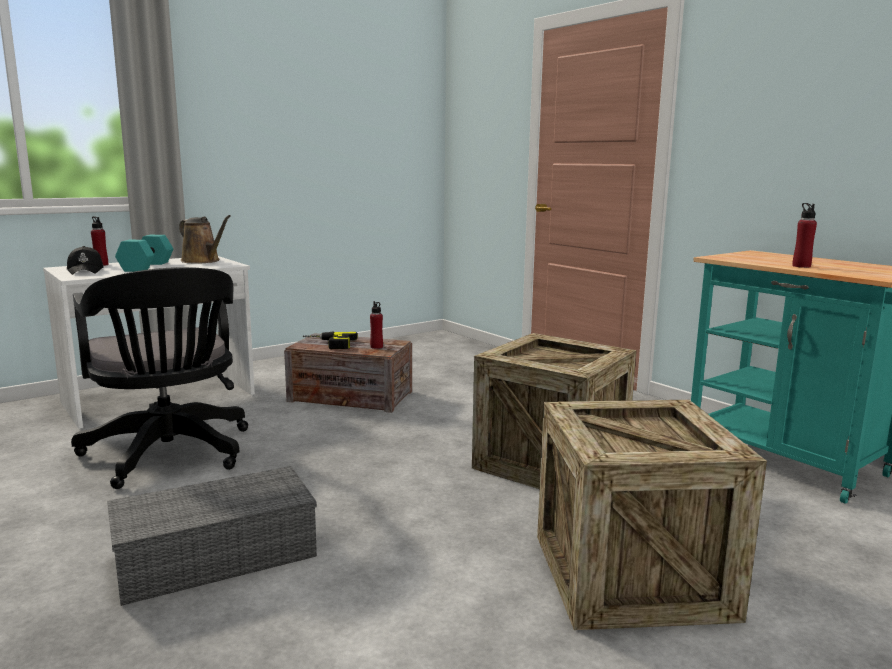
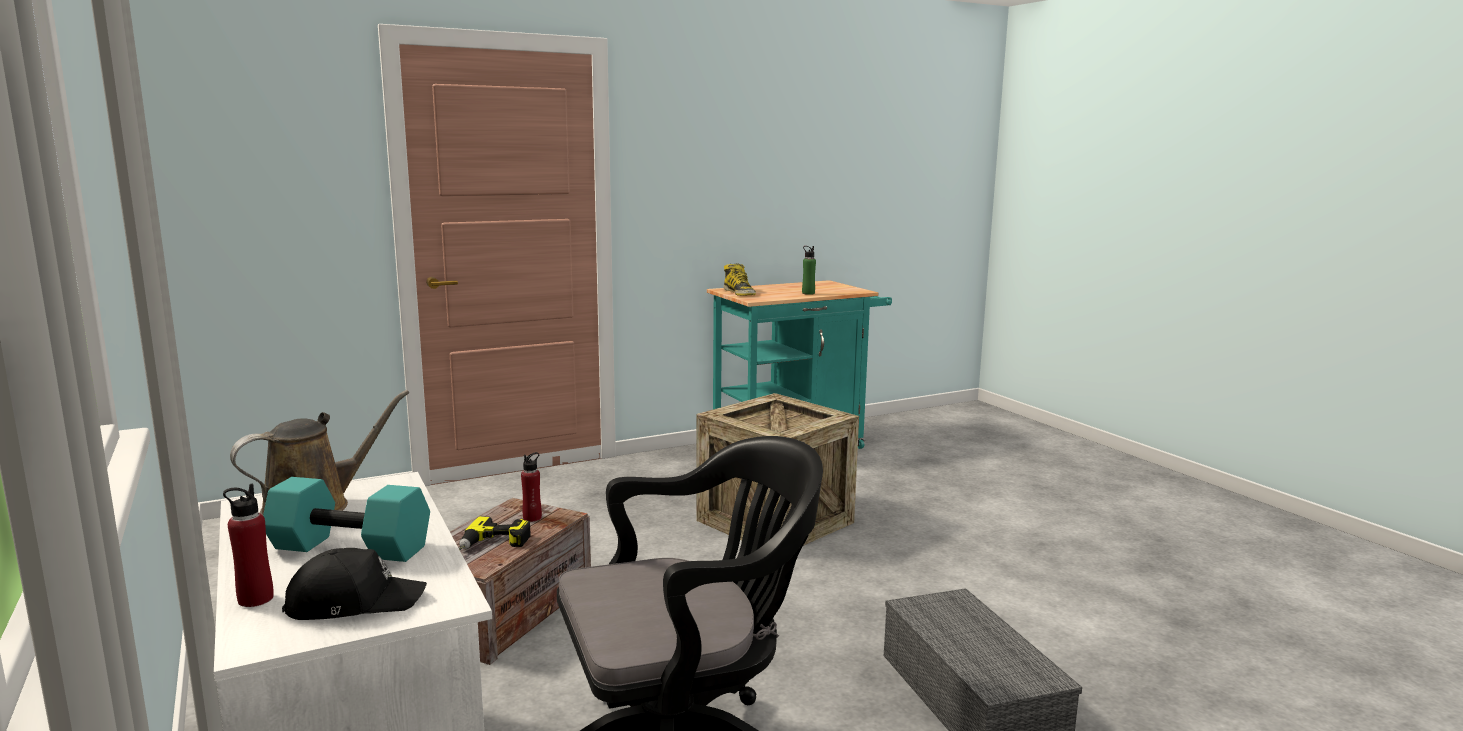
camera: 80 degrees left, 0 degrees up
(631, 575) = (967, 525): crate -> none
(745, 254) = (739, 293): none -> boot
(801, 266) = (808, 293): red bottle -> green bottle

